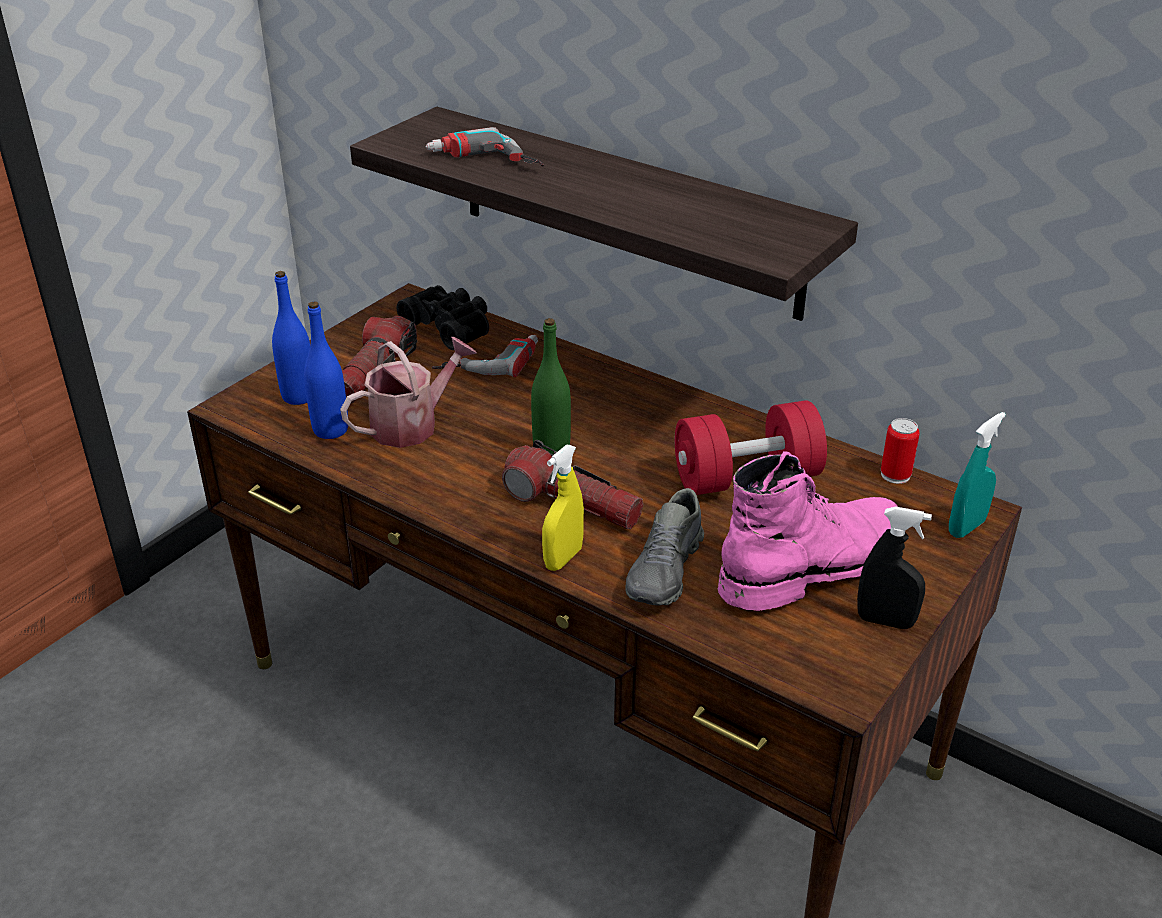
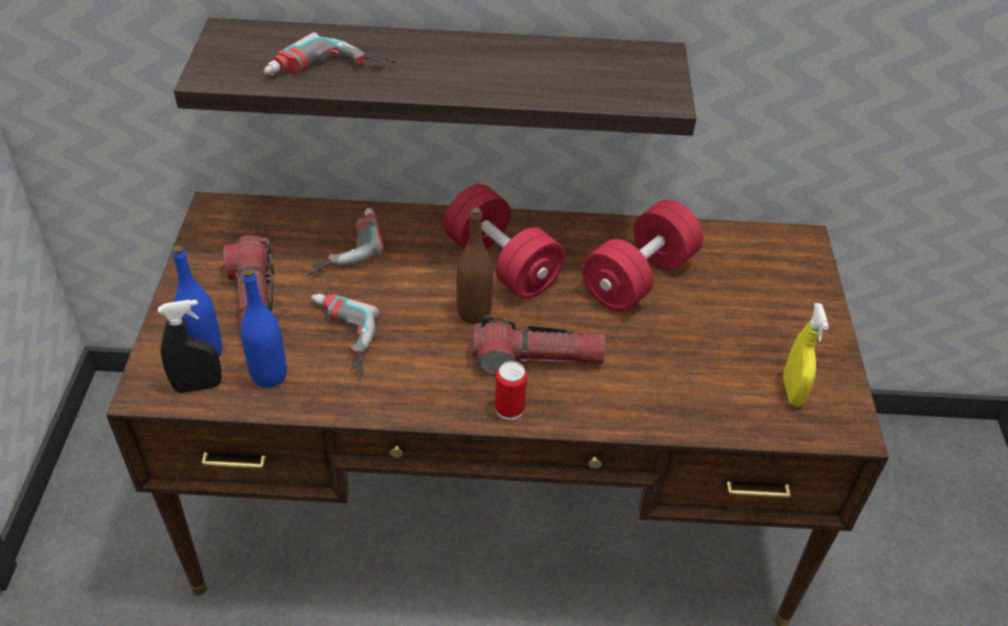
camera: 35 degrees left, 10 degrees up
(412, 424) = (337, 338): watering can -> power drill
(450, 326) = (278, 224): black binoculars -> none
(551, 448) = (474, 313): green bottle -> brown bottle
(563, 558) = (574, 412): yellow spray bottle -> yellow spray bottle (792, 391)
(619, 420) = (502, 264): none -> red dumbbell
(666, 571) = (656, 387): grey shoe -> none
(814, 565) = (746, 334): pink boot -> none
(885, 621) = (826, 359): black spray bottle -> black spray bottle (198, 386)
(895, 475) = (731, 232): can -> can (509, 409)
(966, 527) = (809, 257): turquoise spray bottle -> none

